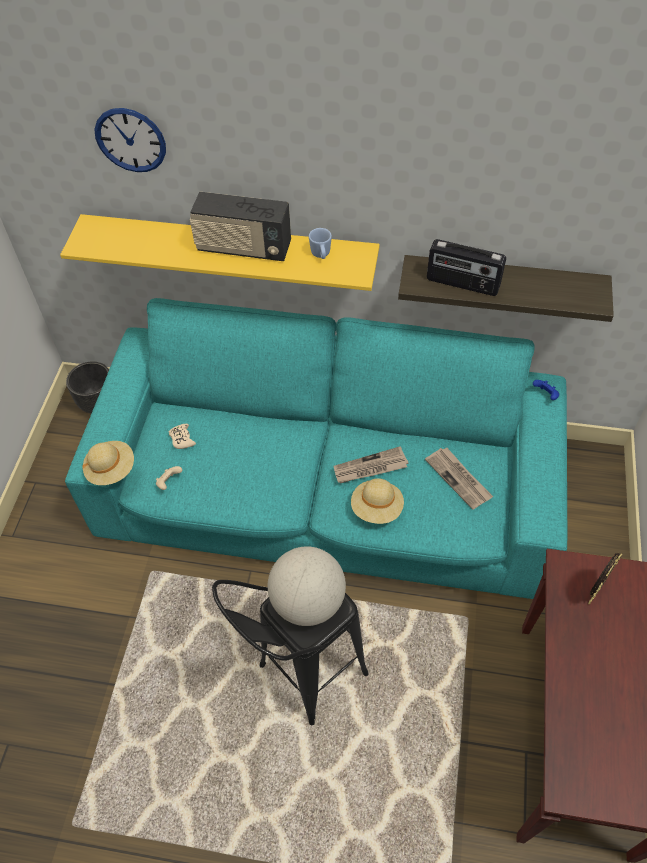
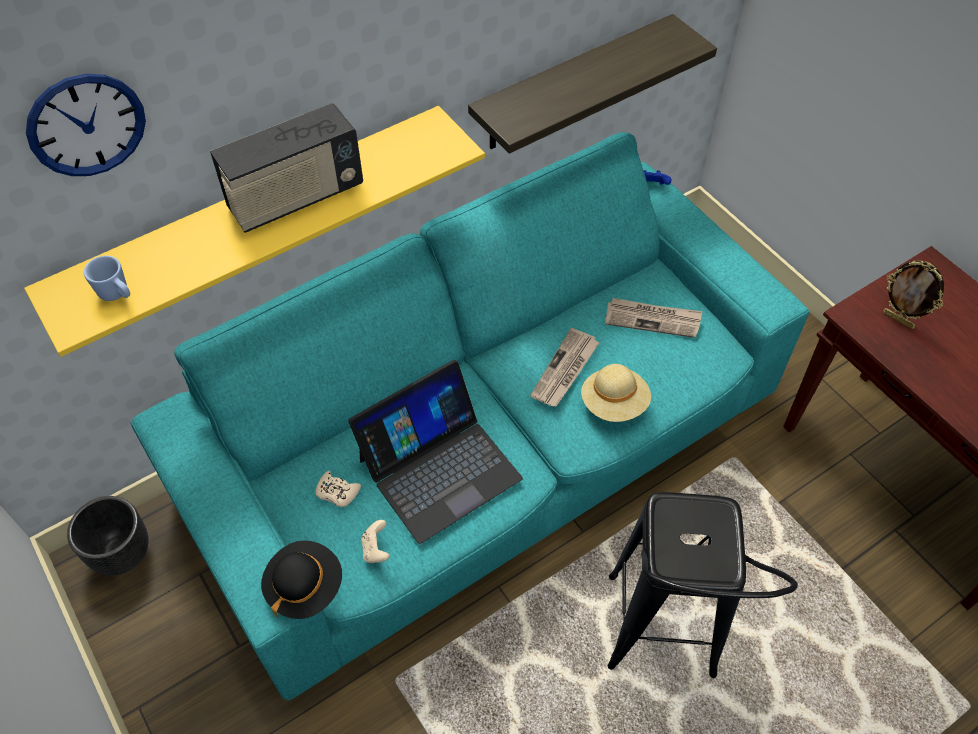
camera: 45 degrees left, 0 degrees up
(111, 469) = (304, 586): beige hat -> black hat
(243, 467) = (439, 468): none -> laptop
(308, 601) = (687, 533): globe -> none
(321, 255) = (393, 153): blue mug -> blue mug (117, 294)
(462, 284) = (558, 98): radio -> none
(594, 593) = (898, 319): picture frame -> picture frame turned 135 degrees clockwise

